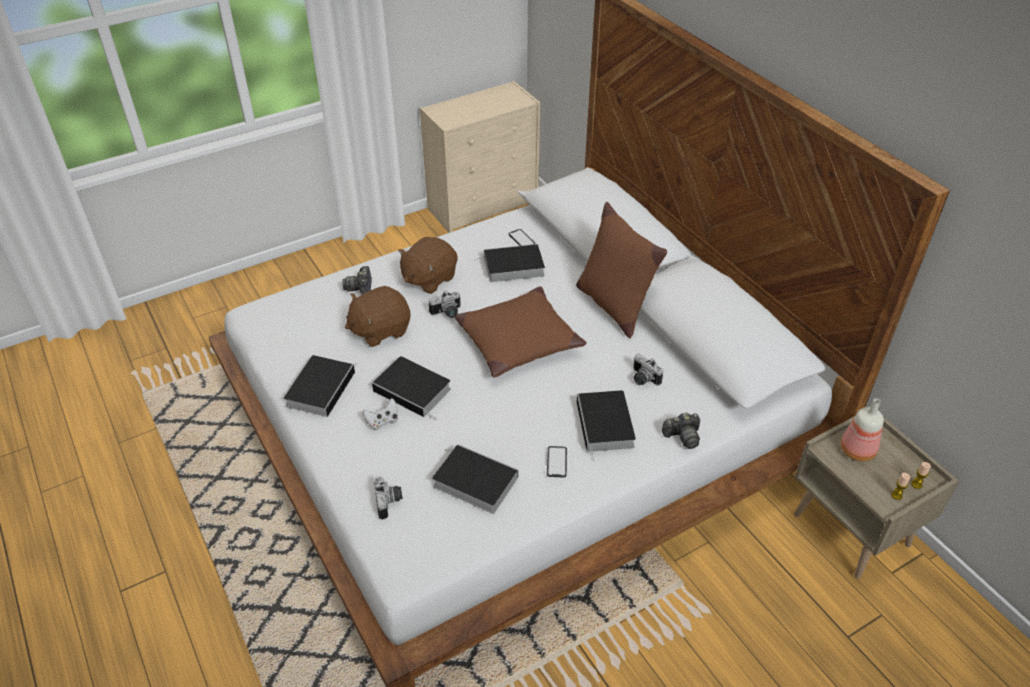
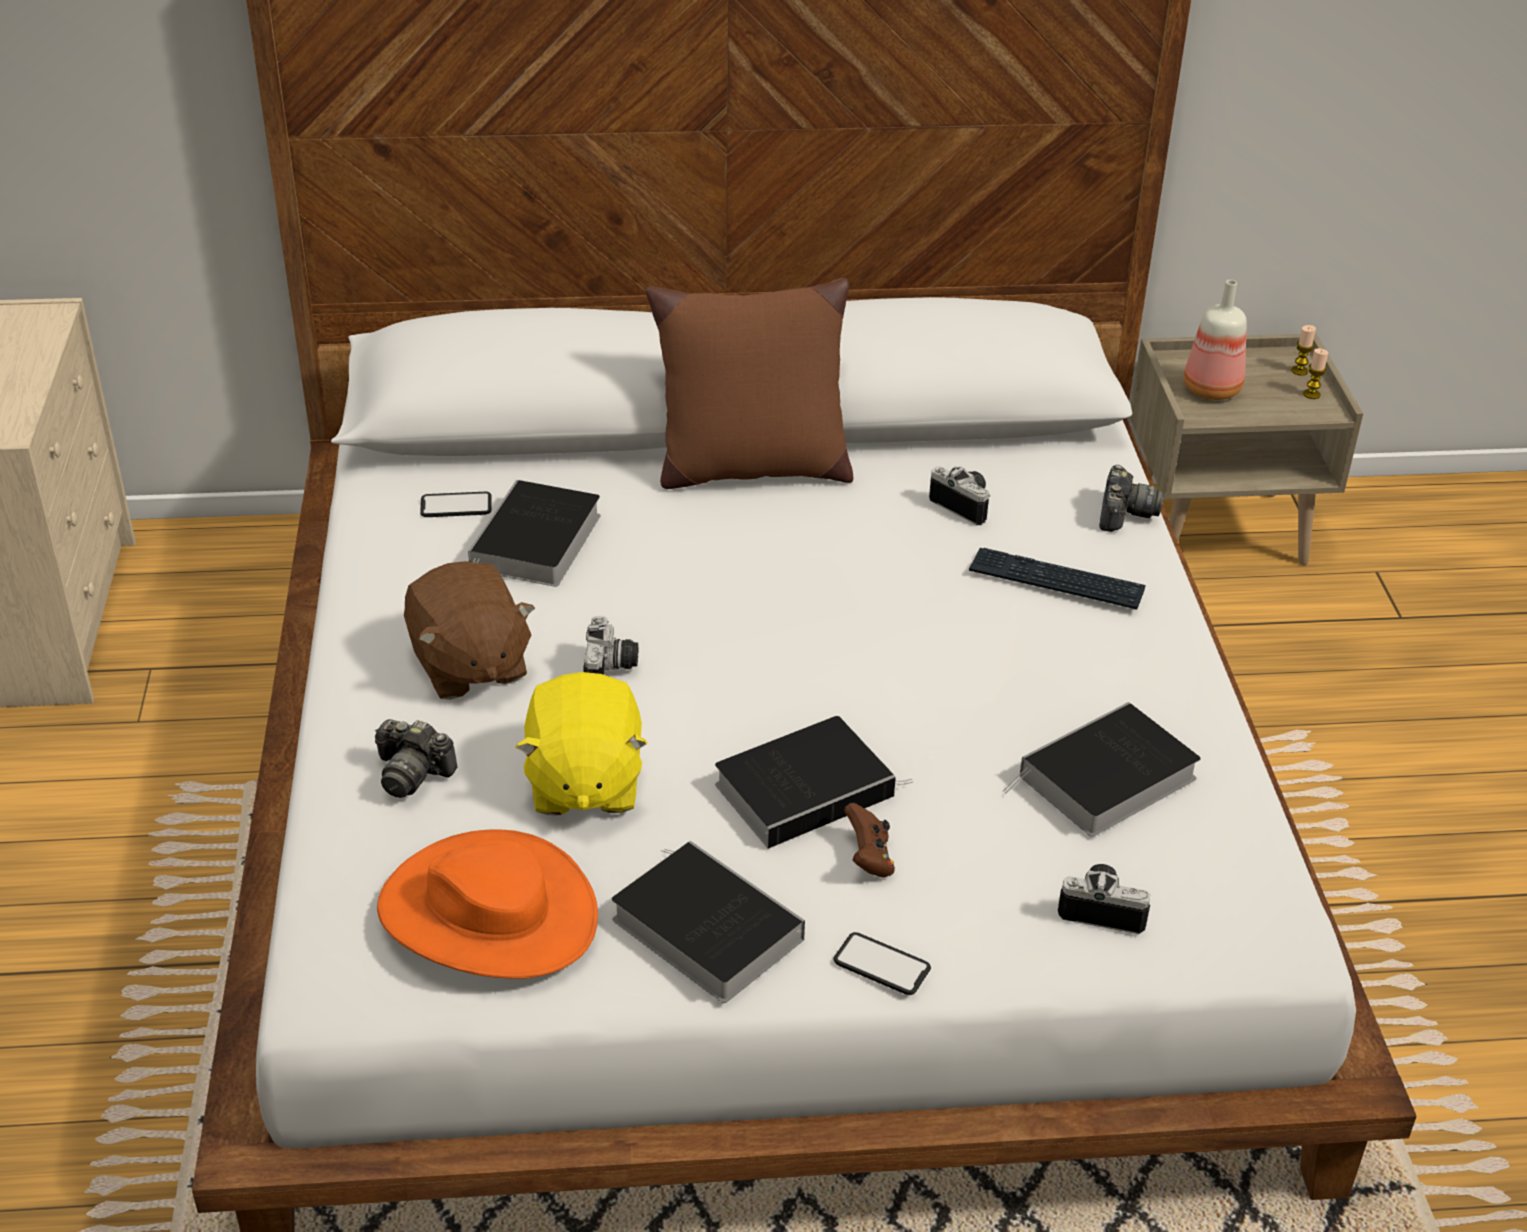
camera: 65 degrees left, 5 degrees down
(298, 331) = (488, 912): none -> orange hat
(380, 330) = (583, 783): brown plush toy -> yellow plush toy
(382, 421) = (869, 859): white game controller -> brown game controller
(518, 341) = (764, 607): brown pillow -> none
(556, 462) = (1111, 664): phone -> phone (881, 965)
(605, 426) = (1056, 581): book -> keyboard
(642, 379) = (965, 504): camera -> camera turned 120 degrees counterclockwise

